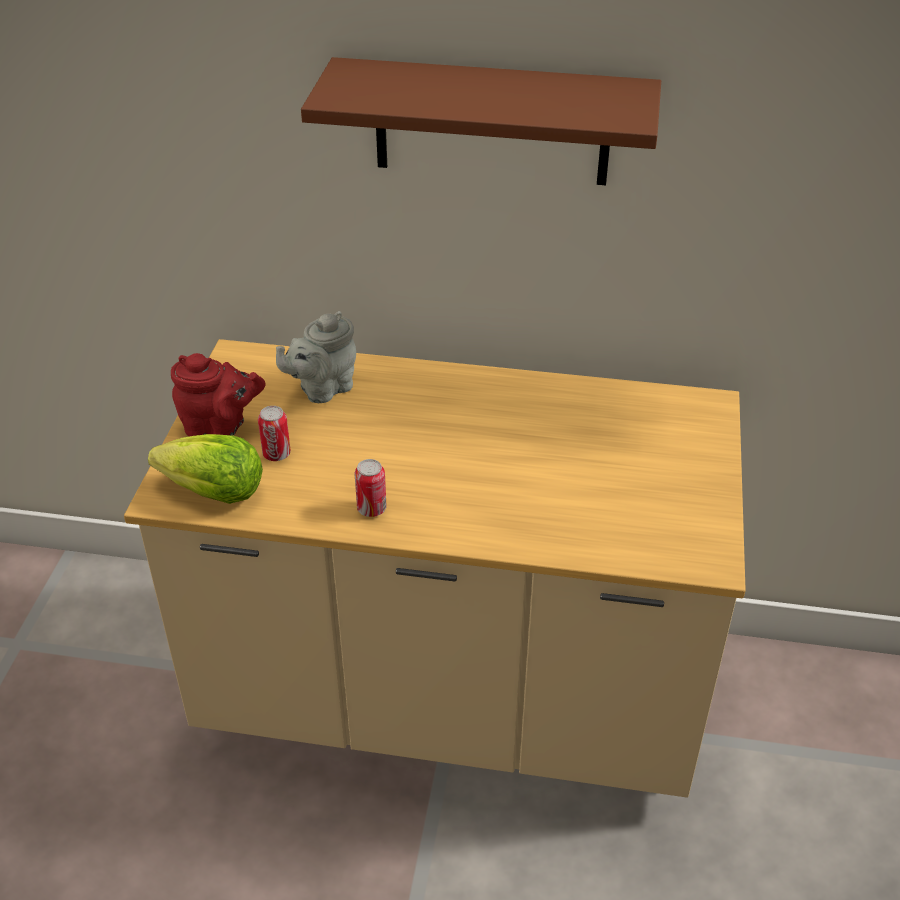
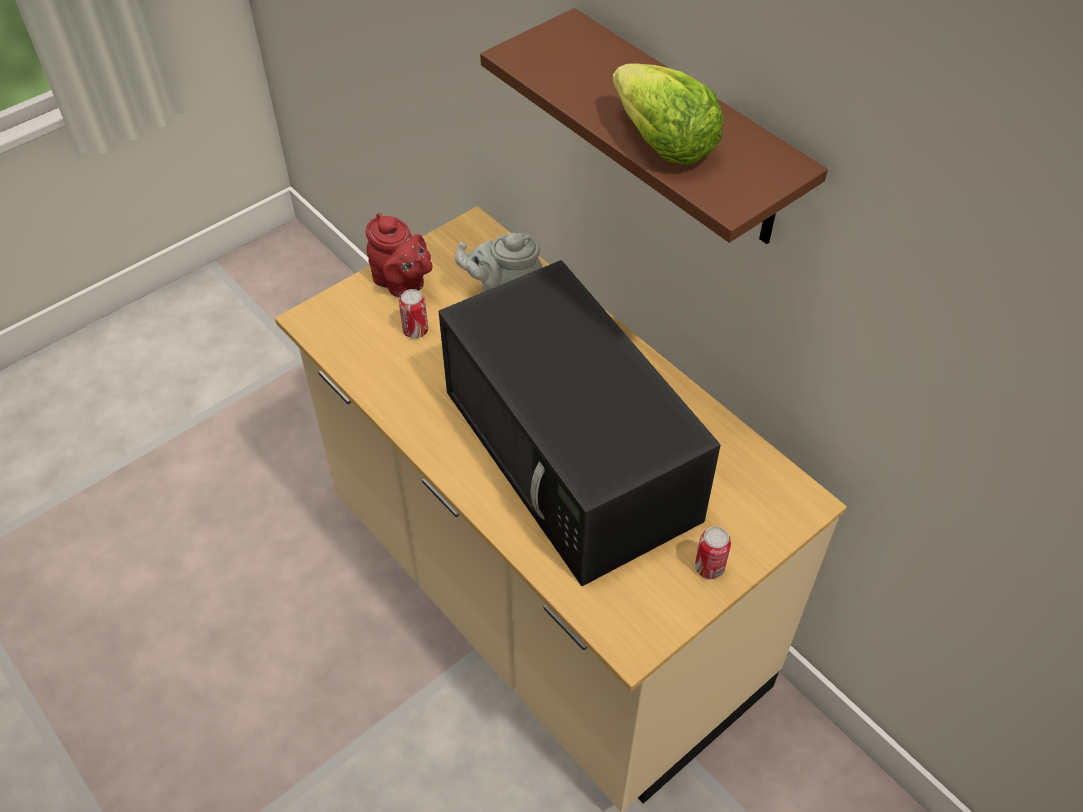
camera: 40 degrees right, 10 degrees up
(214, 492) = (345, 336): lettuce -> lettuce (663, 145)
(371, 509) = (431, 419): can -> can (709, 567)
(518, 469) = (573, 456): none -> black microwave

